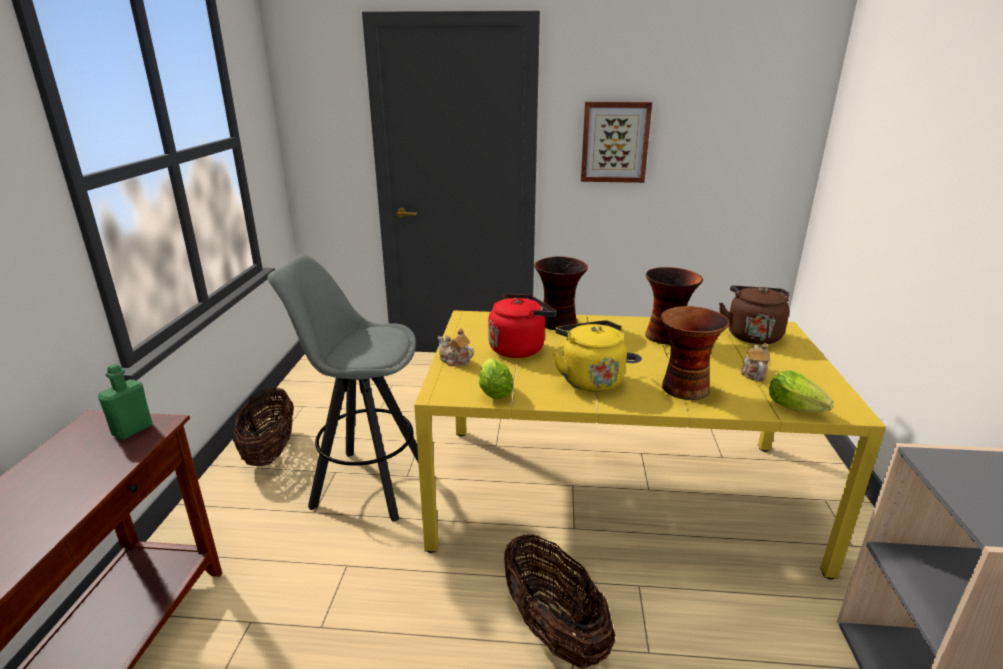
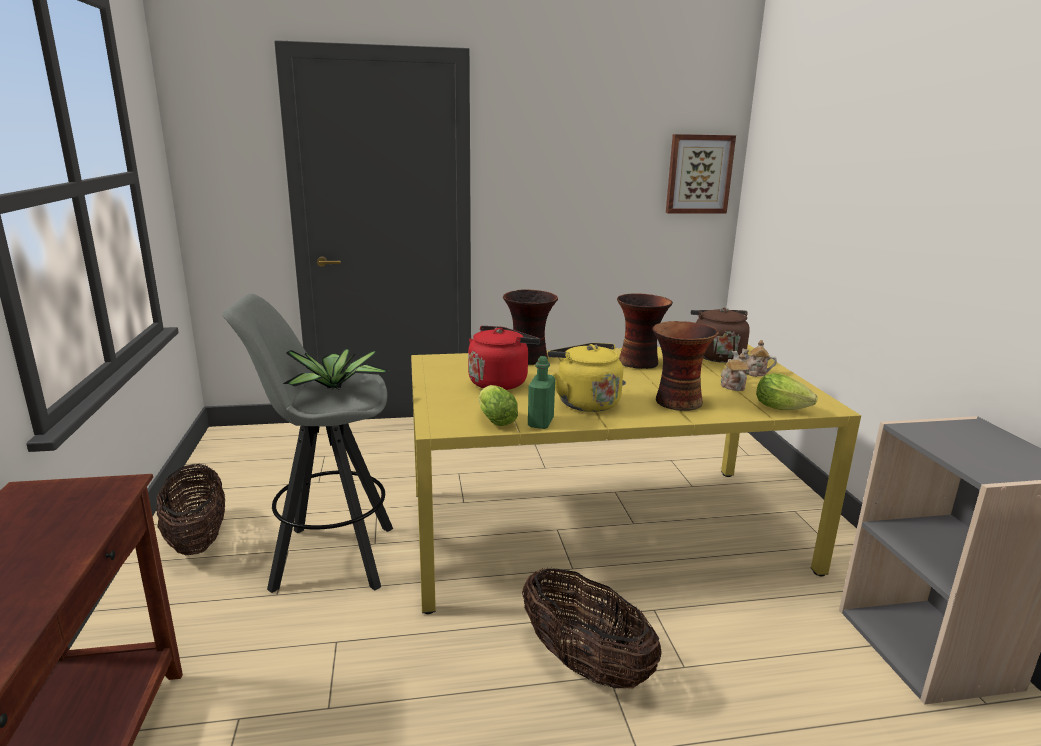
camera: 15 degrees left, 5 degrees down
(132, 430) = (86, 494): green bottle -> green bottle (540, 422)
(368, 343) = (336, 388): none -> potted plant
(454, 361) = (438, 398): teapot -> teapot (751, 372)
(615, 142) = (549, 182): picture -> picture (699, 174)

